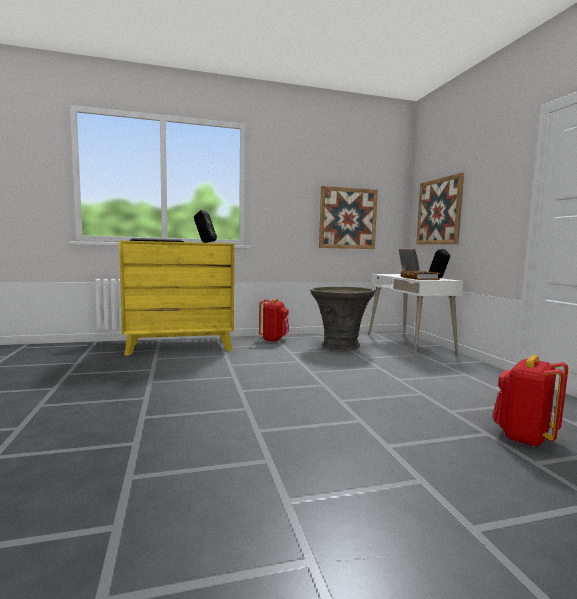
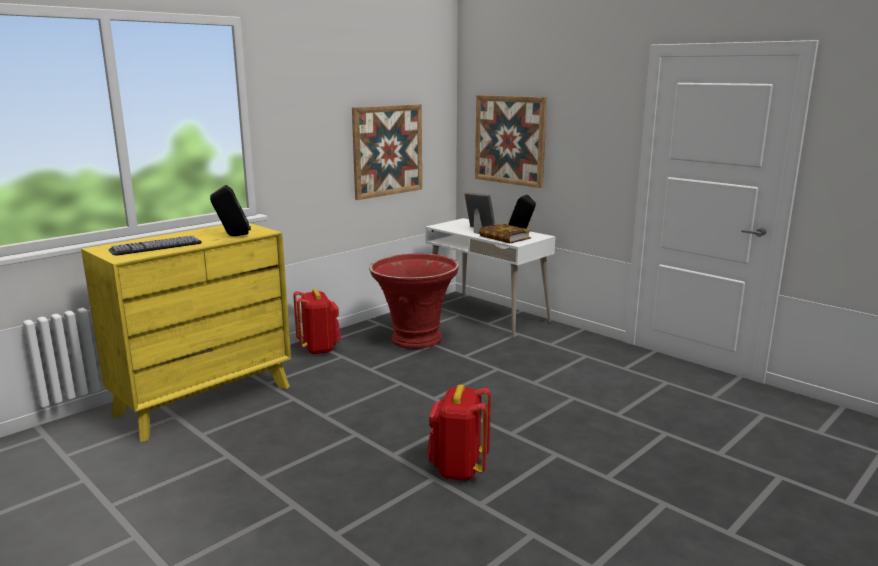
camera: 30 degrees left, 10 degrees up
(340, 345) = (415, 339): grey planter -> red planter
(524, 437) = (693, 428): red backpack -> red backpack (458, 469)

